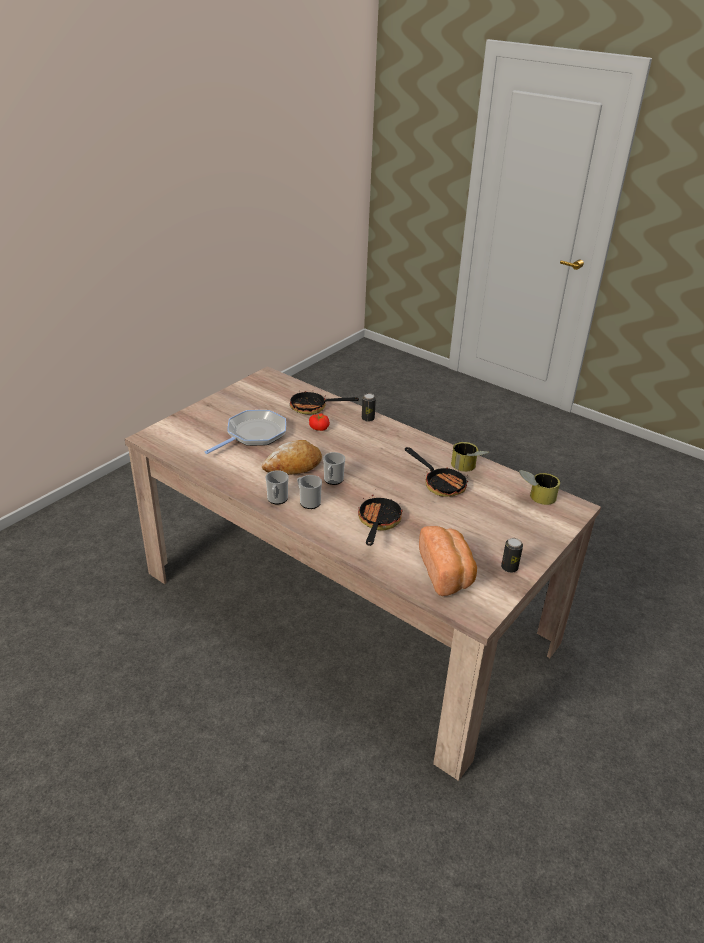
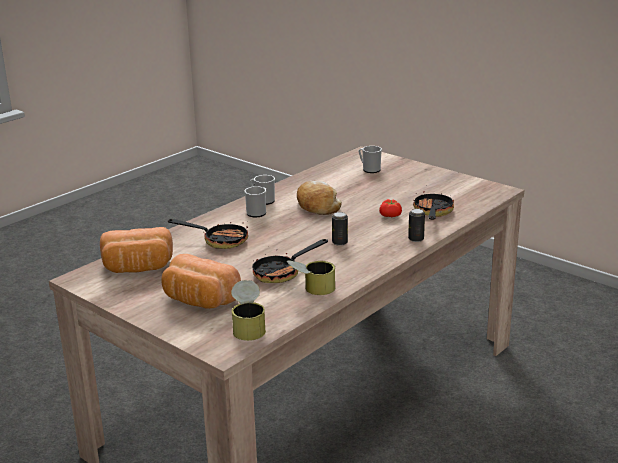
camera: 95 degrees right, 10 degrees down
(253, 434) = (373, 188): frying pan -> none
(332, 480) = (291, 222): mug -> mug (369, 169)
(501, 526) = (199, 300): none -> bread
(509, 567) = (132, 298): can -> can (340, 242)

